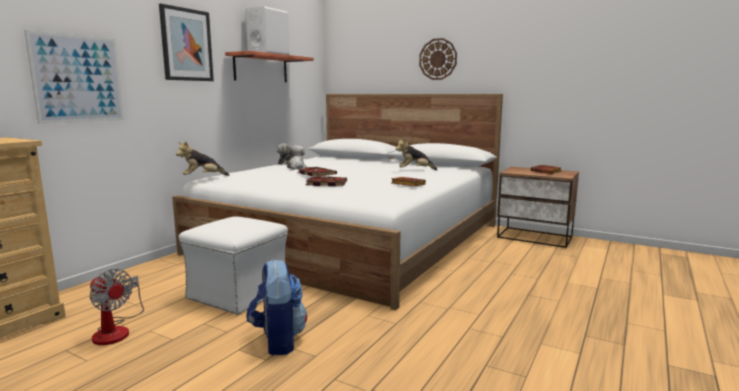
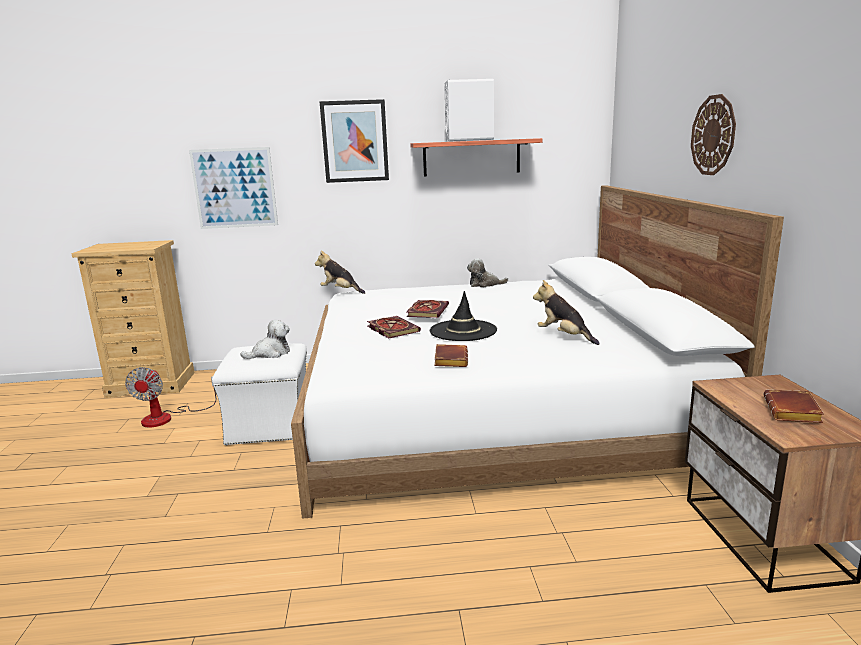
camera: 55 degrees right, 5 degrees up
(277, 340) = (185, 485): backpack -> none
(296, 167) = (459, 295): plush toy -> plush toy (270, 353)
(366, 176) = (463, 331): none -> black hat

